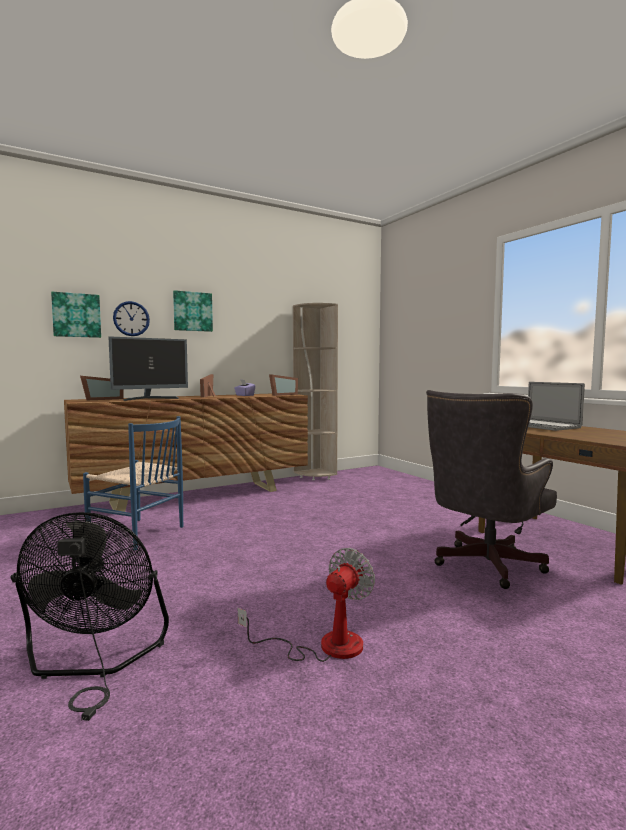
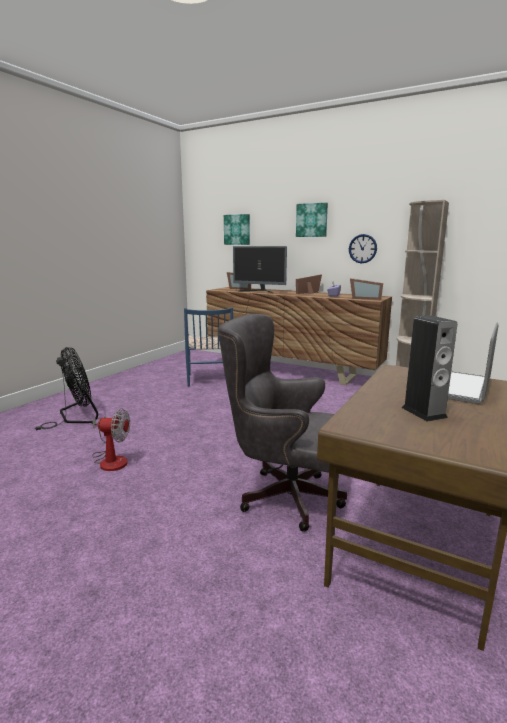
camera: 60 degrees right, 10 degrees up
(131, 318) = (268, 229): wall clock -> wall clock (362, 248)
(597, 434) = (424, 412): none -> speaker

